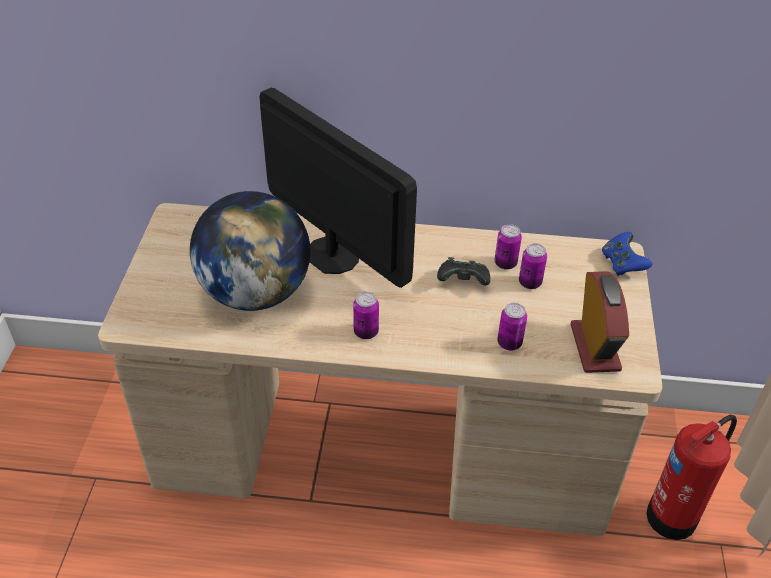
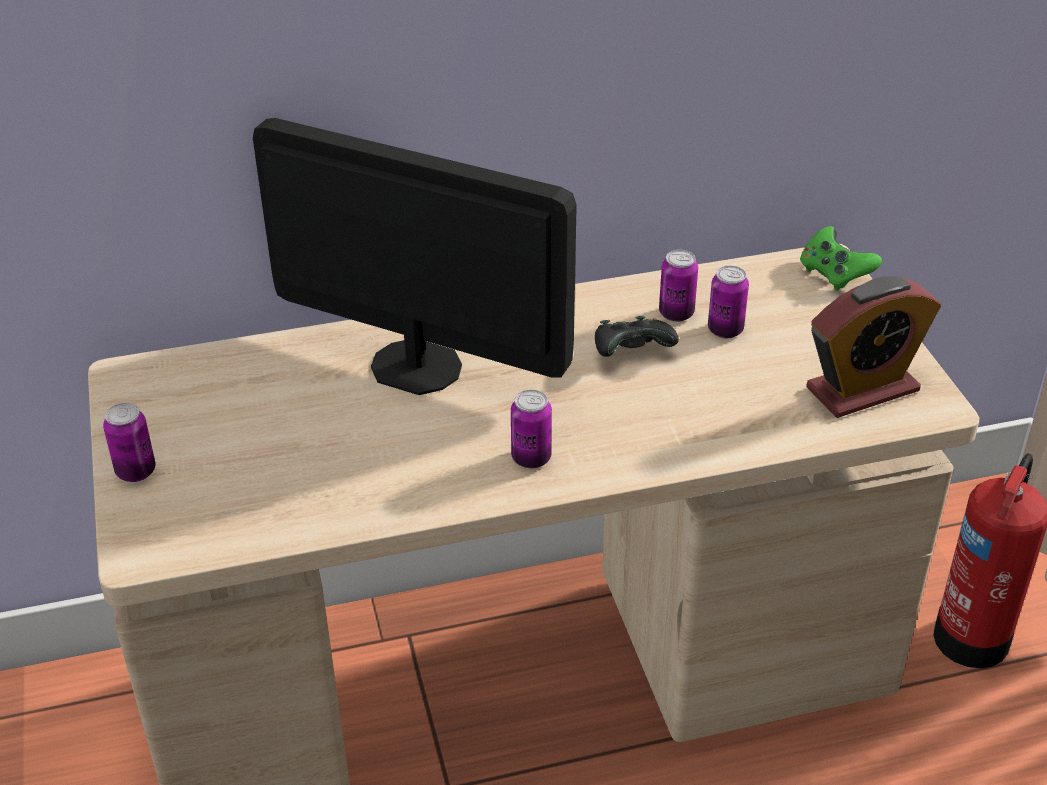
camera: 20 degrees left, 5 degrees down
(255, 293) = (327, 450): globe -> none
(509, 343) = (745, 416): can -> can (136, 471)
(595, 347) = (862, 389): alarm clock -> alarm clock turned 90 degrees clockwise
(622, 264) = (834, 274): blue game controller -> green game controller

